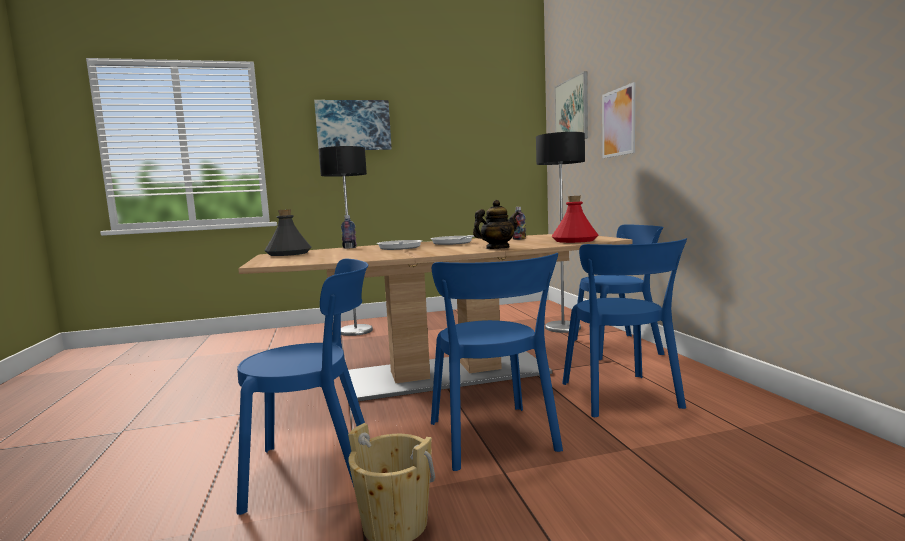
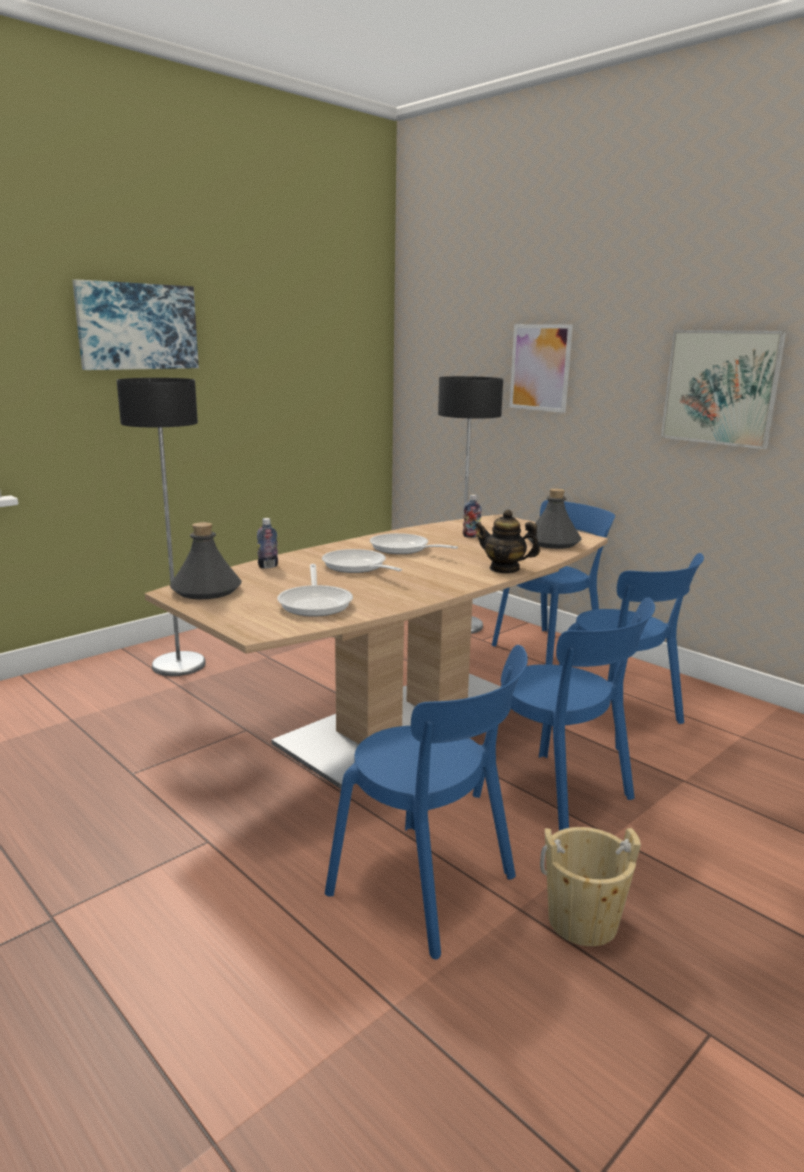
camera: 30 degrees left, 10 degrees up
(319, 470) = (429, 888): blue chair -> blue chair turned 75 degrees clockwise
(328, 257) = (316, 603): none -> frying pan
(497, 248) = (504, 569): teapot -> teapot turned 105 degrees counterclockwise
(571, 111) = (452, 328): picture -> picture (720, 387)
(574, 240) = (552, 543): red bottle -> grey bottle

